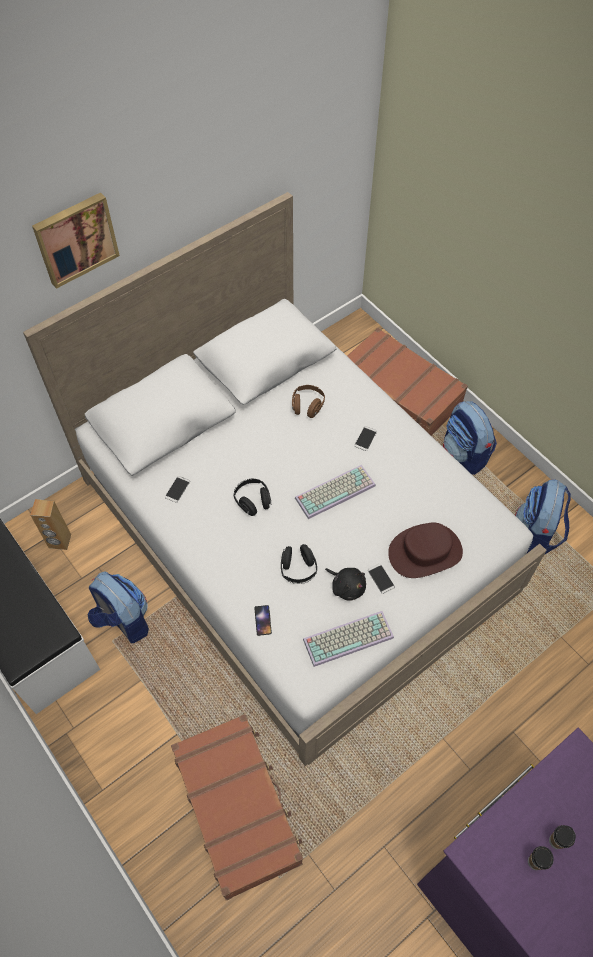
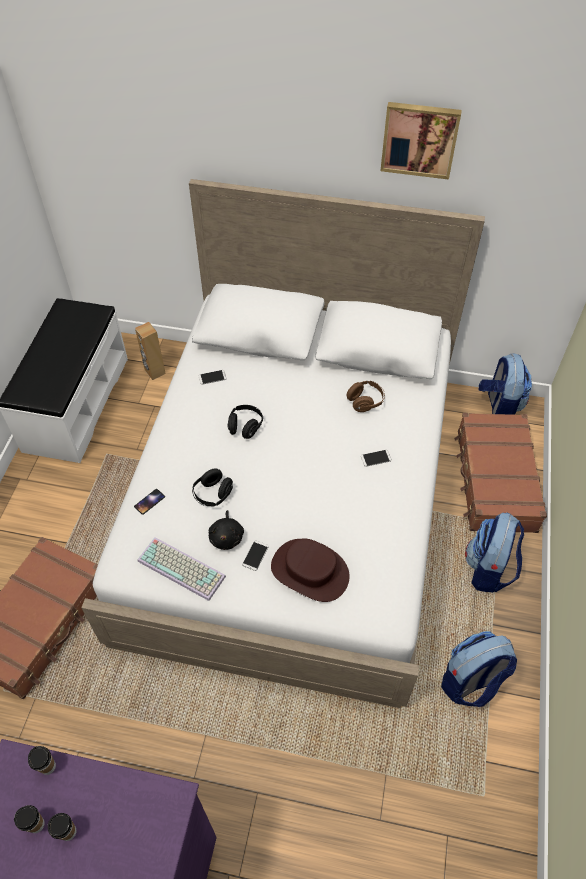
camera: 50 degrees right, 5 degrees down
(75, 238) = (259, 127): picture -> picture (419, 139)
(123, 620) = (127, 449): backpack -> backpack (499, 408)
(335, 490) = (307, 471): keyboard -> none
(493, 827) = (48, 766): none -> cup

